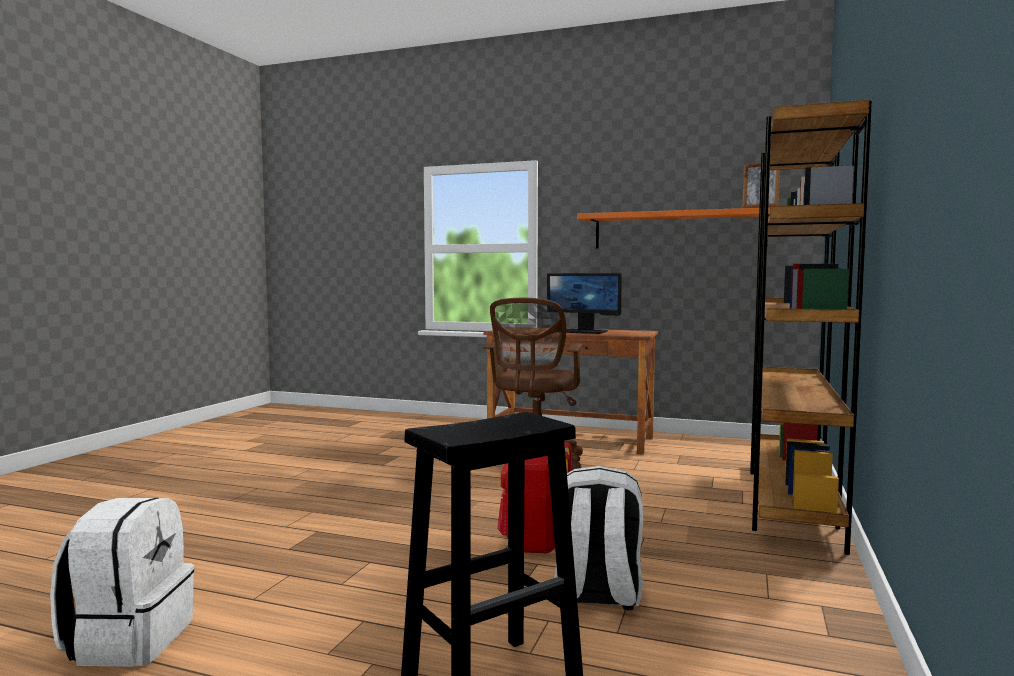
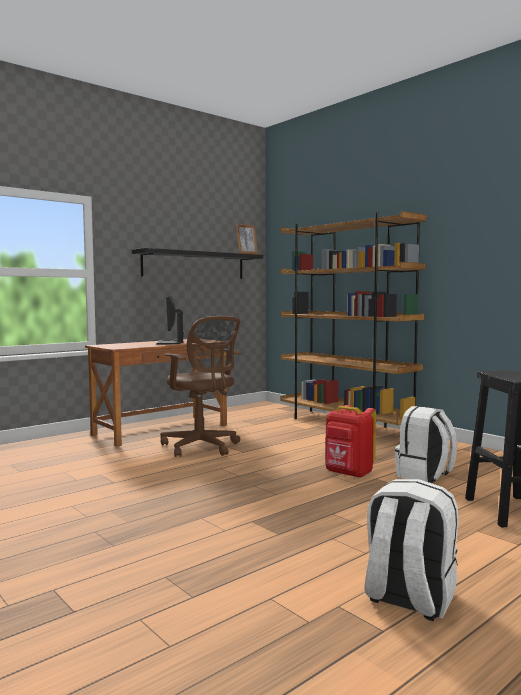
camera: 60 degrees left, 0 degrees up
(583, 331) = (170, 342): monitor -> monitor turned 120 degrees clockwise
(678, 230) = (194, 265): orange shelf -> black shelf

